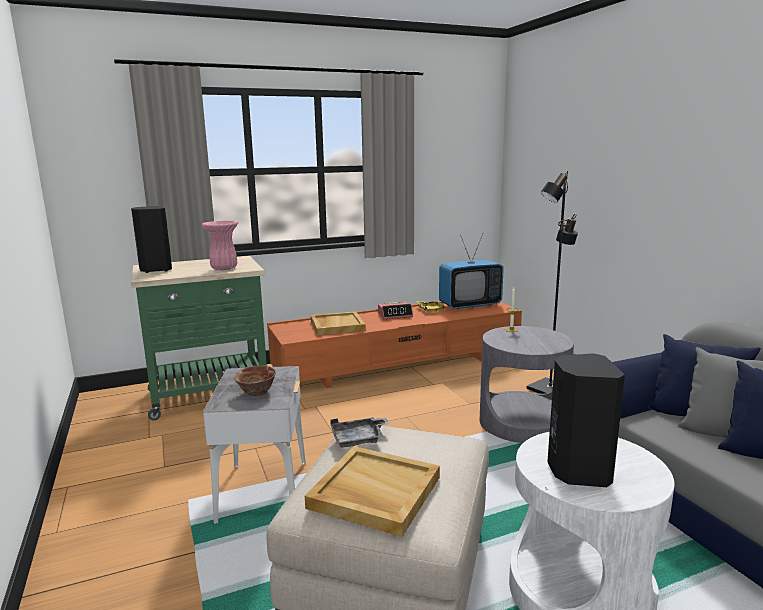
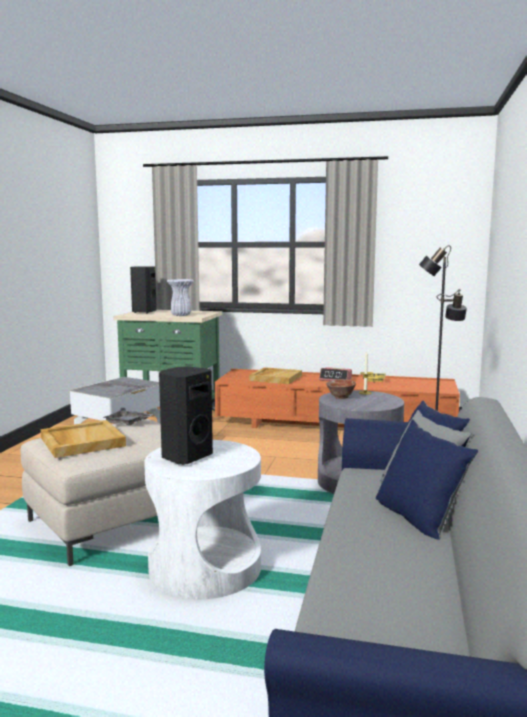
camera: 35 degrees right, 5 degrees down
(224, 269) = (181, 315): pink vase -> white vase
(257, 392) = (111, 388): bowl -> bowl (341, 397)
(469, 305) = (419, 383): television -> none

